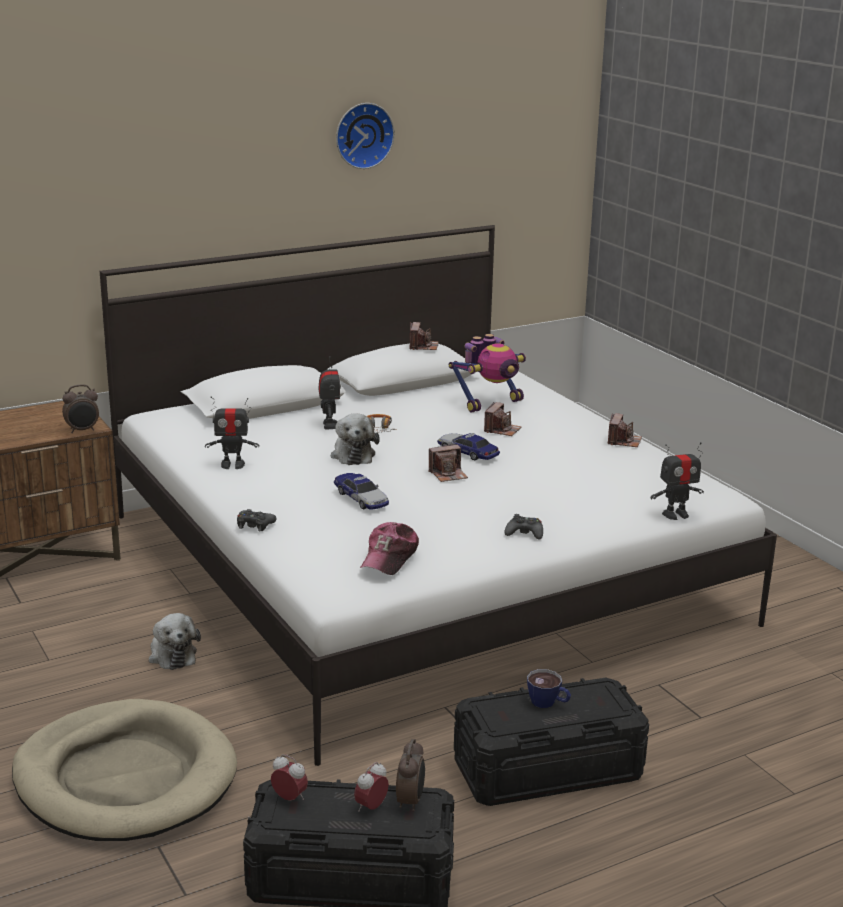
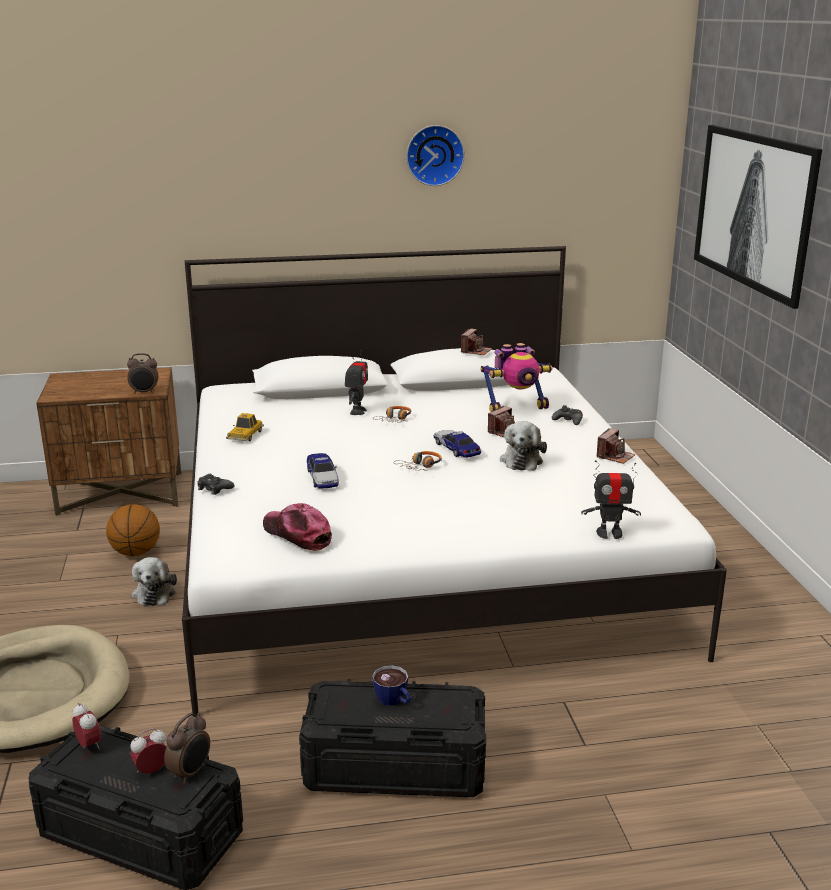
camera: 20 degrees right, 0 degrees up
(113, 616) = (136, 552): none -> basketball
(232, 465) = (245, 435): toy robot -> toy car
(353, 454) = (353, 438): plush toy -> plush toy (521, 460)
(390, 558) = (297, 534): cap -> cap turned 90 degrees clockwise
(448, 474) = (420, 466): camera -> headphones
(524, 533) = (444, 530): black game controller -> black game controller (568, 420)
(707, 182) = (755, 210): none -> picture

